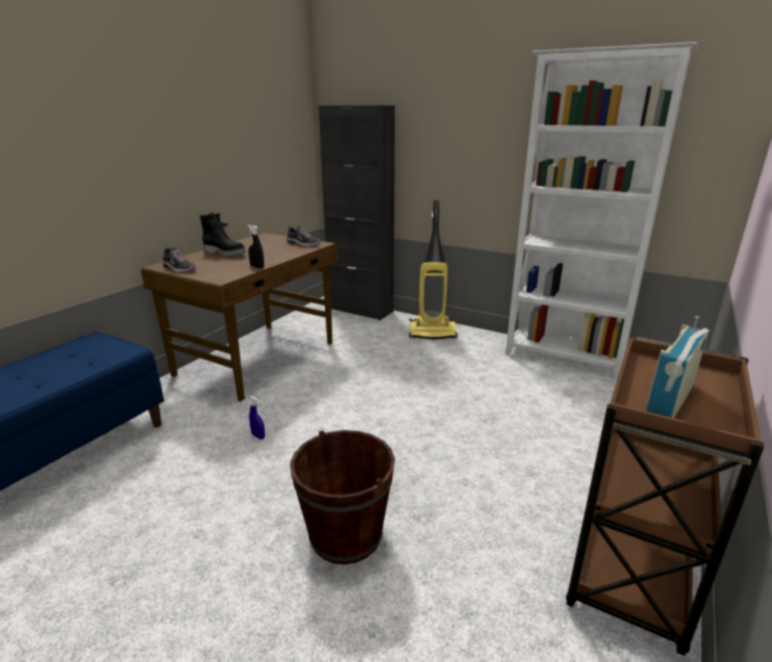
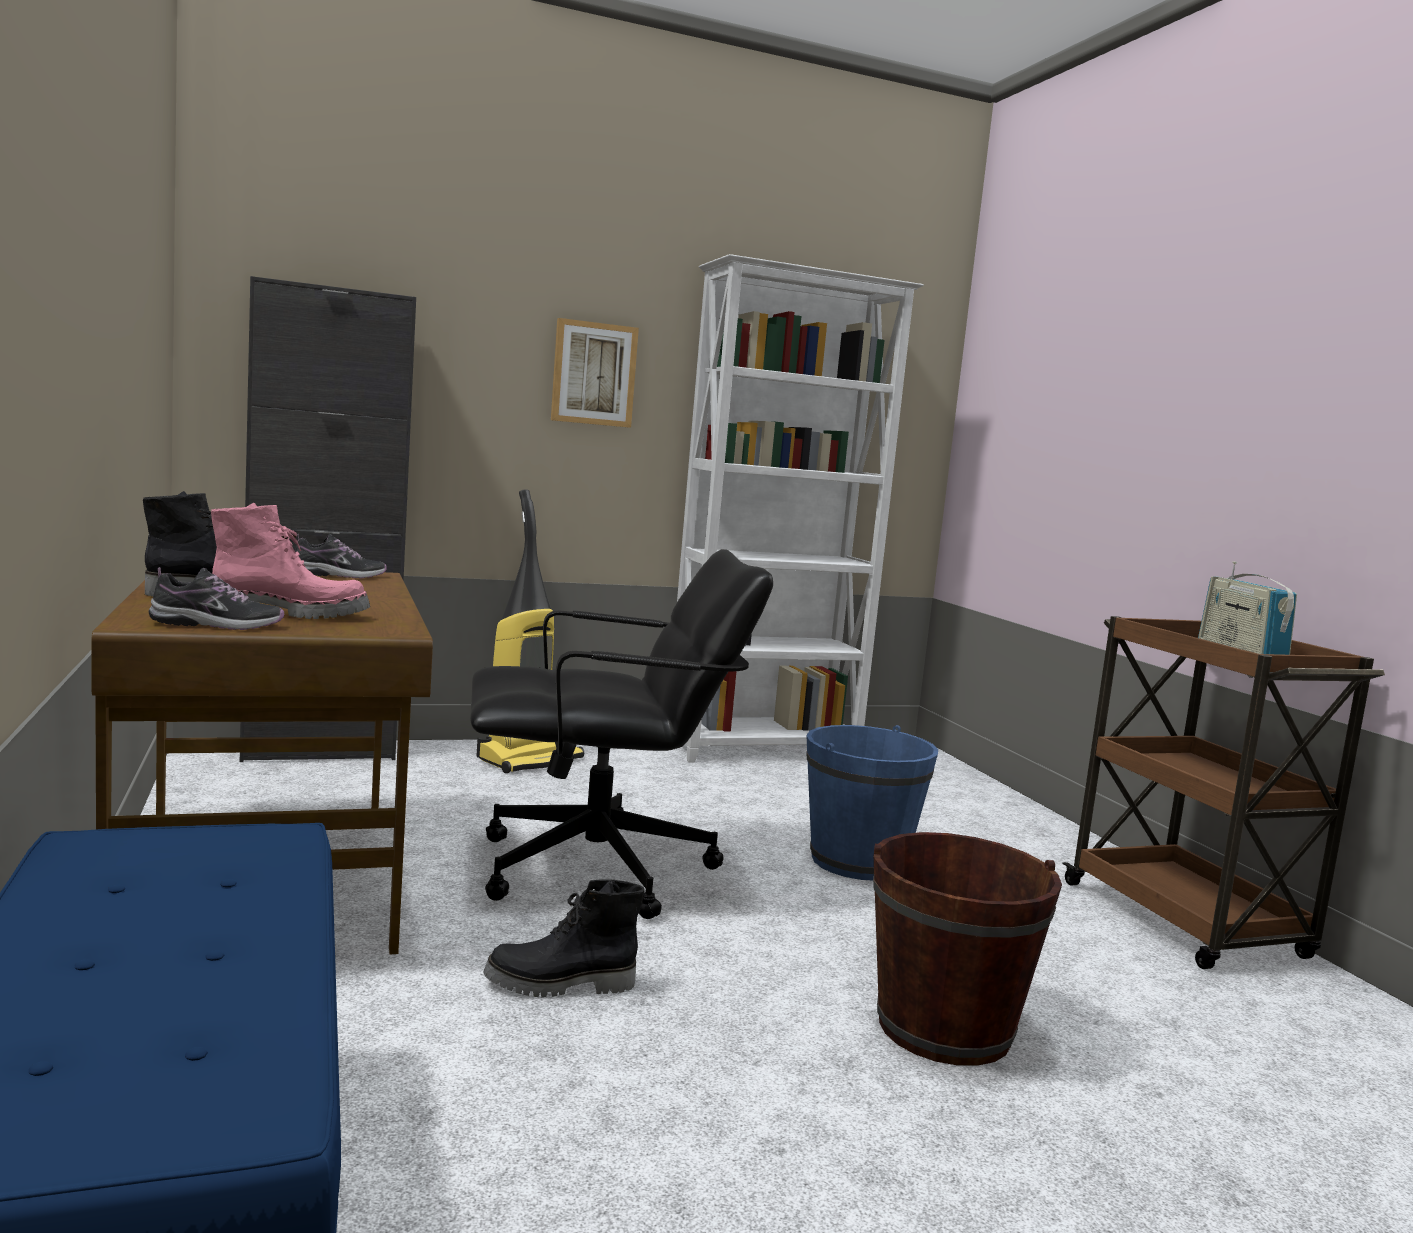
camera: 50 degrees left, 15 degrees down
(217, 265) = (291, 614): none -> pink boot
(257, 267) = (391, 610): black spray bottle -> none
(258, 436) = (560, 985): blue spray bottle -> black boot
(359, 395) = (599, 870): none -> black office chair
(484, 133) = (593, 374): none -> picture
(484, 437) = (858, 861): none -> blue bucket

